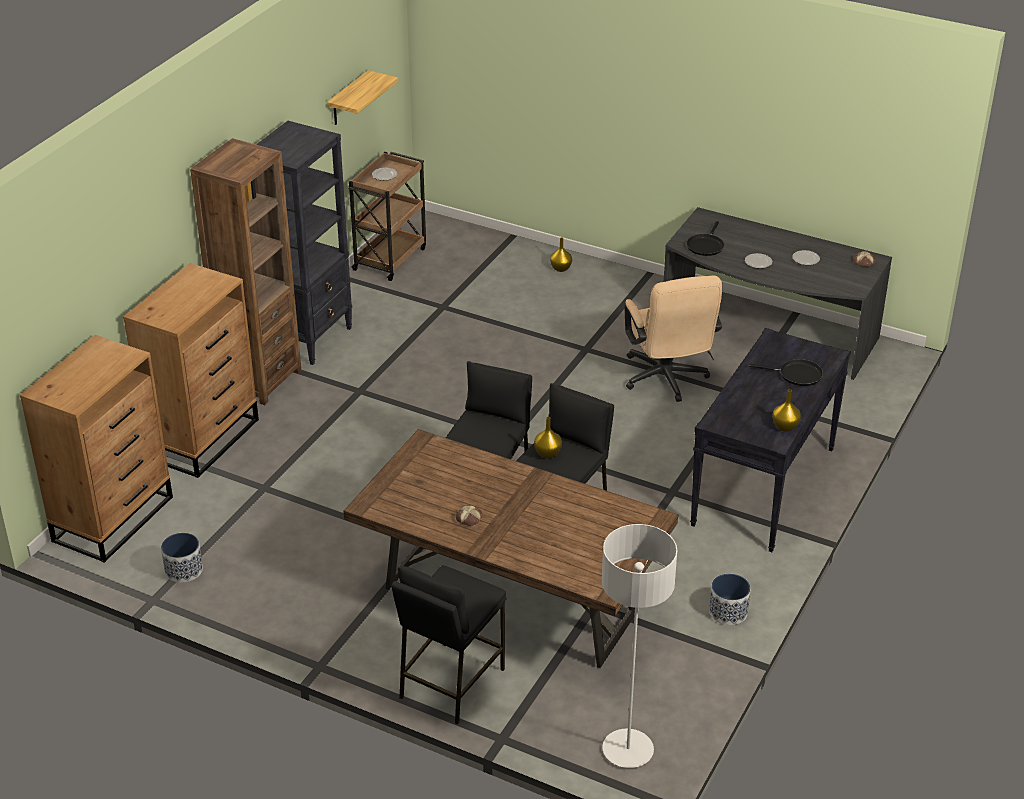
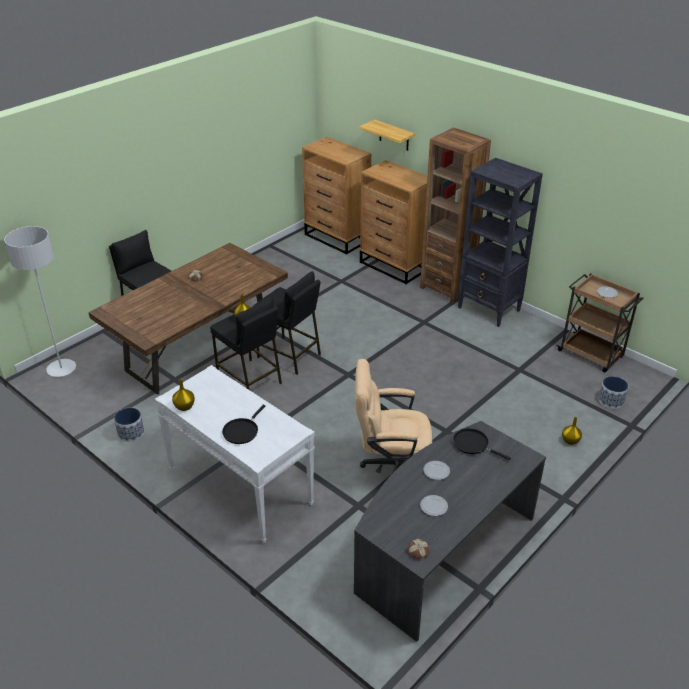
camera: 105 degrees right, 0 degrees up
(183, 570) = (286, 254): planter -> planter (611, 401)
(348, 99) = (617, 220): shelf -> shelf (394, 135)
(764, 487) = (239, 486): black console table -> white console table

